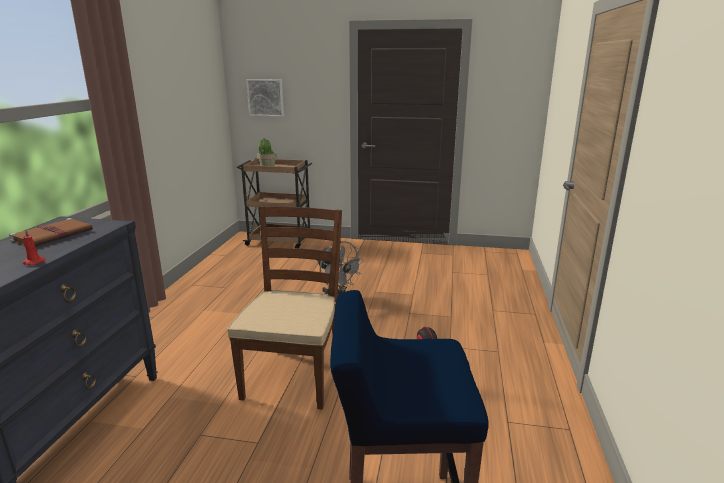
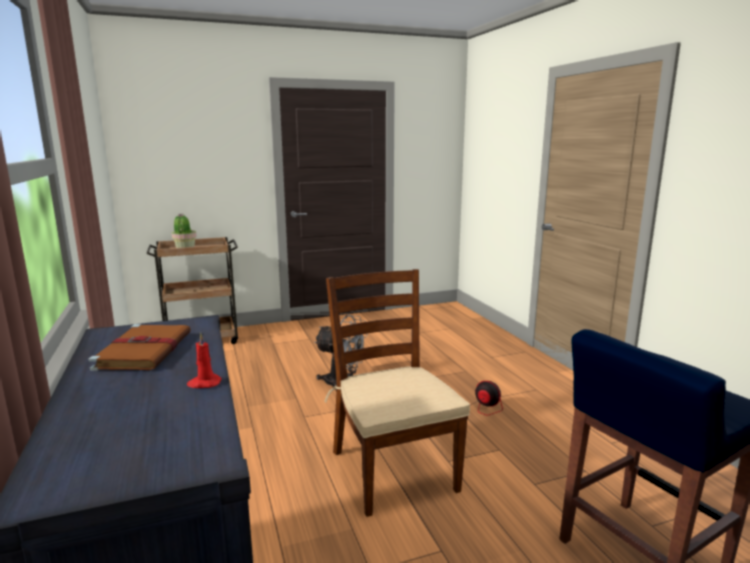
camera: 30 degrees left, 5 degrees down
(266, 97) = (167, 165): picture -> none

